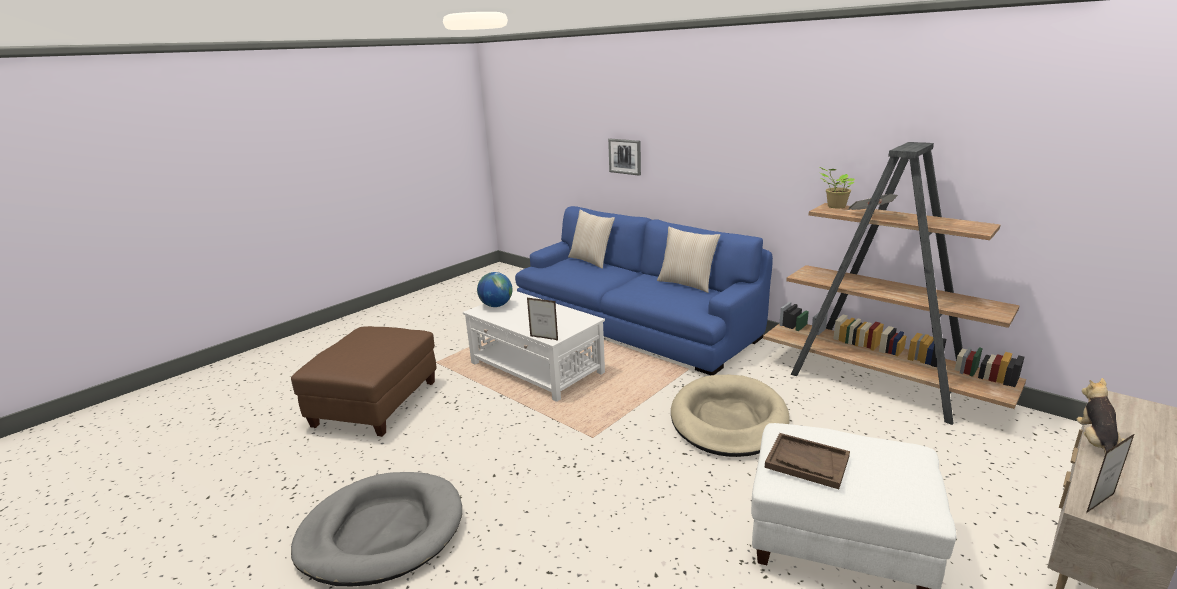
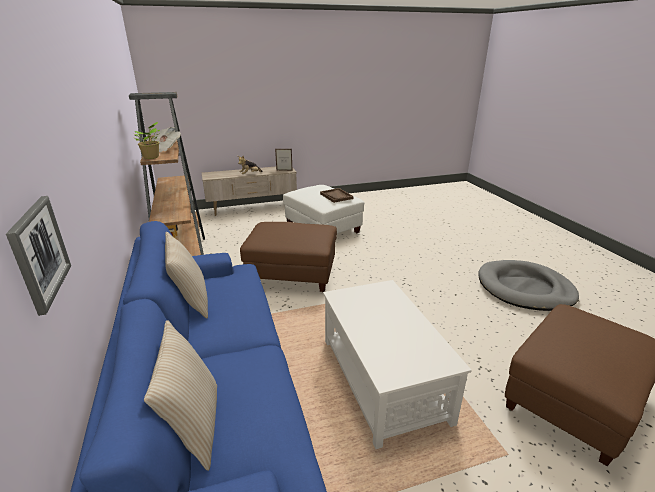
camera: 150 degrees left, 5 degrees up
(496, 305) = (421, 363): globe -> none
(544, 338) = (394, 289): picture frame -> none
(728, 420) = (293, 274): beige dog bed -> brown ottoman

